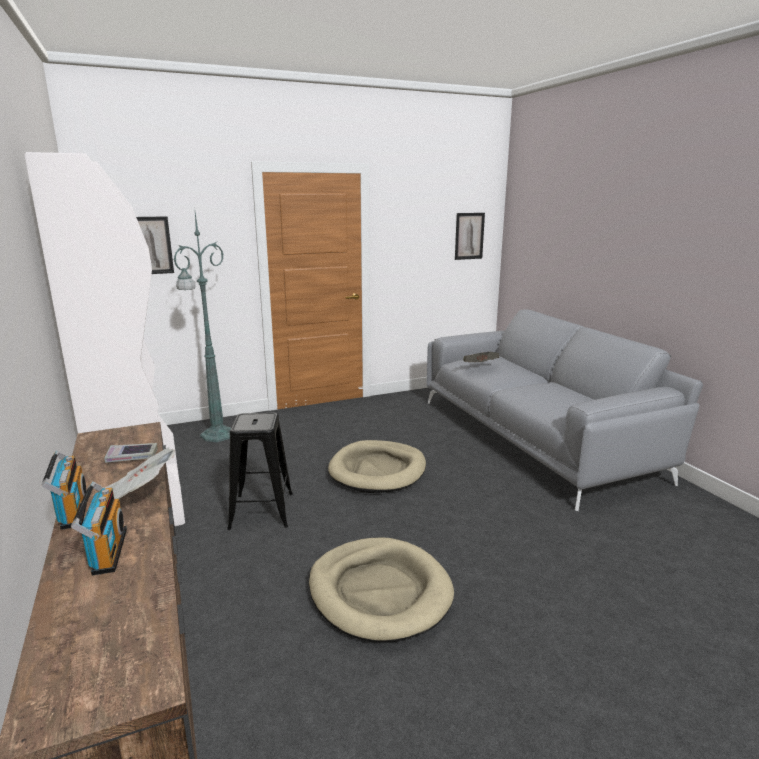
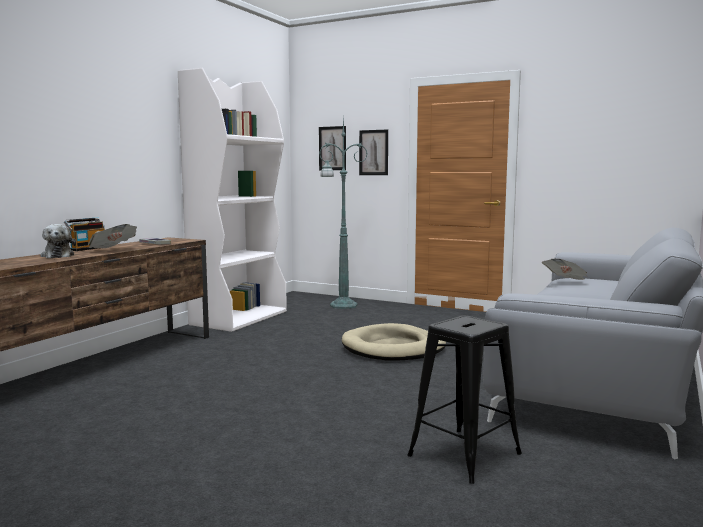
camera: 50 degrees right, 10 degrees down
(106, 551) = (58, 255): radio -> plush toy
(261, 511) = (277, 340): black stool -> black stool (464, 455)
(379, 592) = (240, 389): beige dog bed -> none
(469, 236) = (650, 143): picture -> picture (373, 152)

